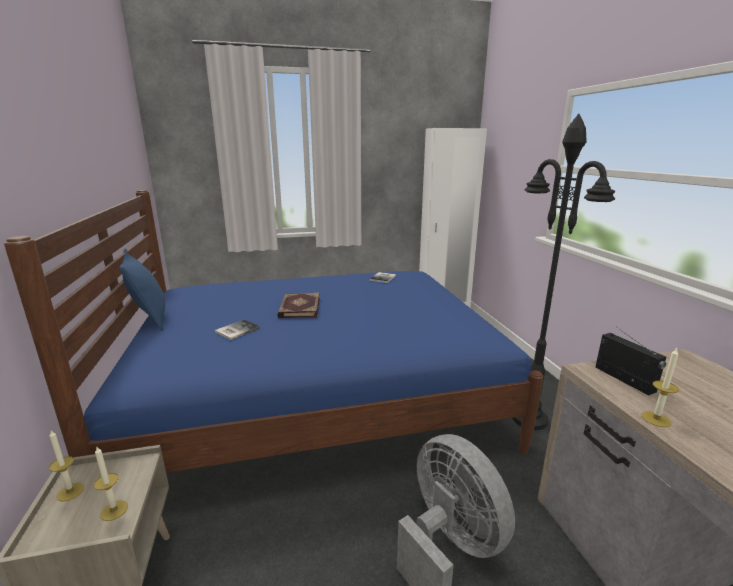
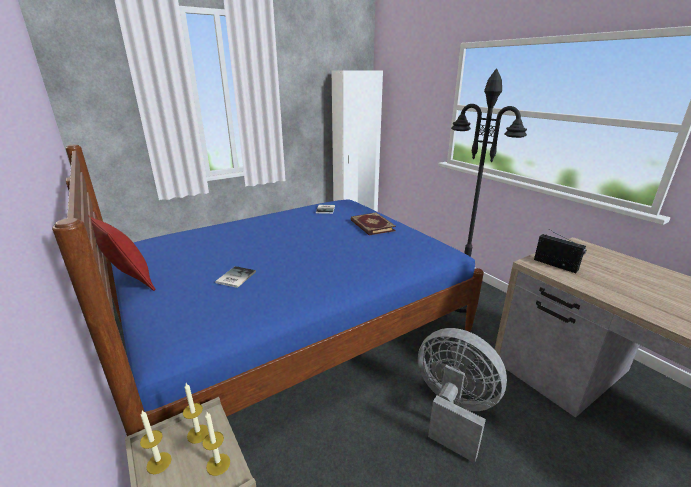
camera: 20 degrees left, 5 degrees up
(150, 318) = (129, 281): blue pillow -> red pillow
(299, 307) = (275, 247): book -> book (371, 226)
(656, 419) = (590, 288): candle -> candle (198, 434)

